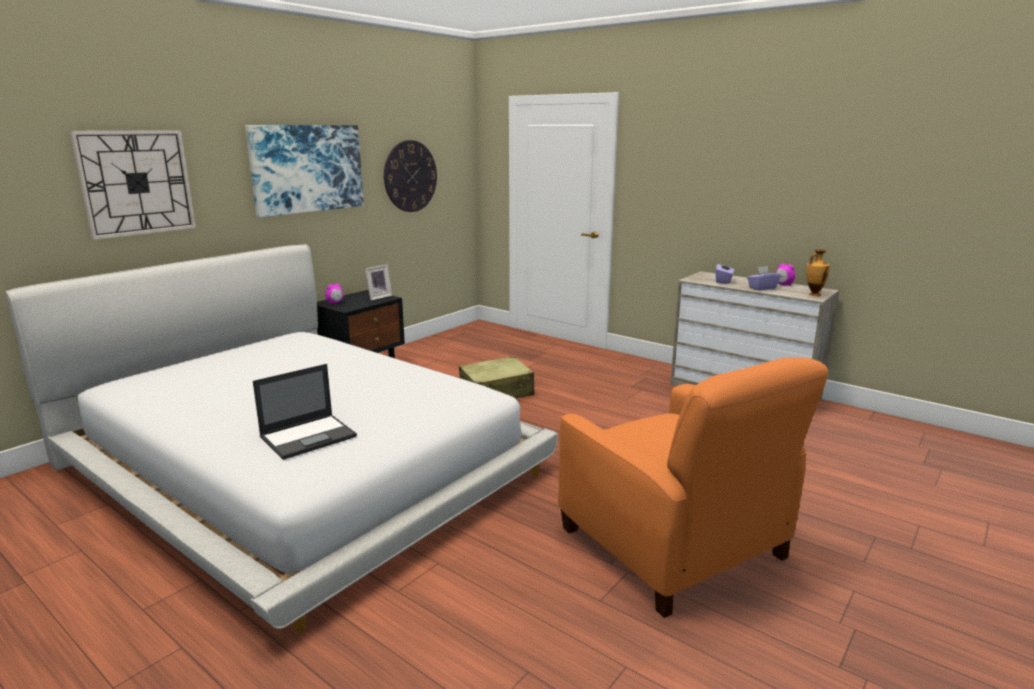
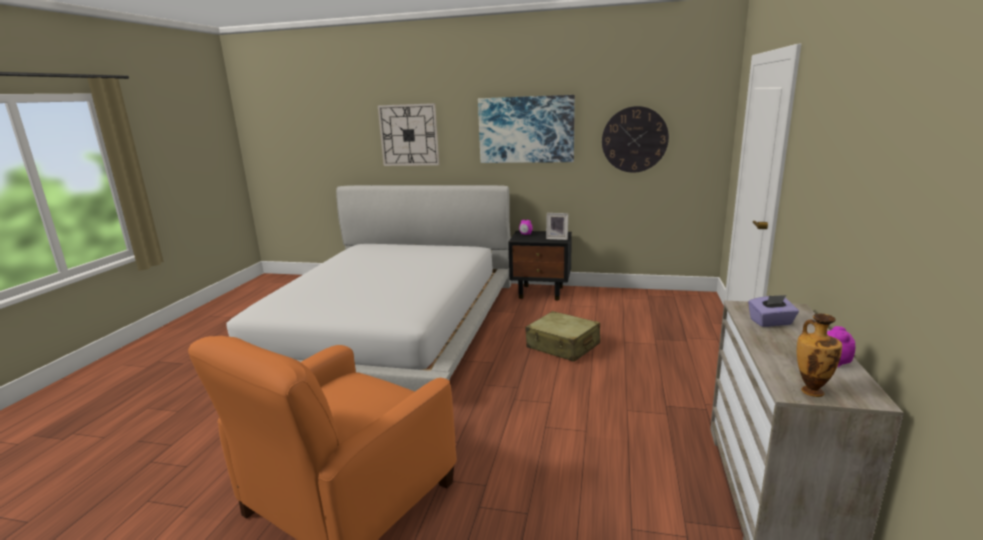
camera: 65 degrees right, 0 degrees up
(309, 436) = (307, 295): laptop -> none
(762, 288) = (778, 349): purple tissue box -> none

